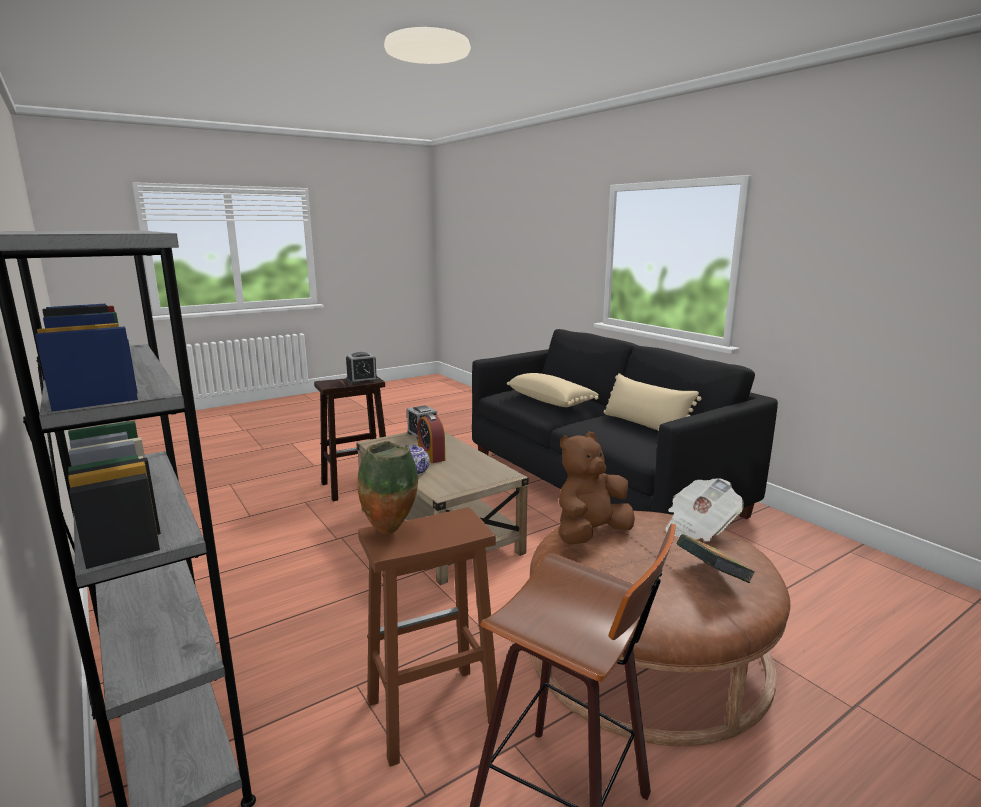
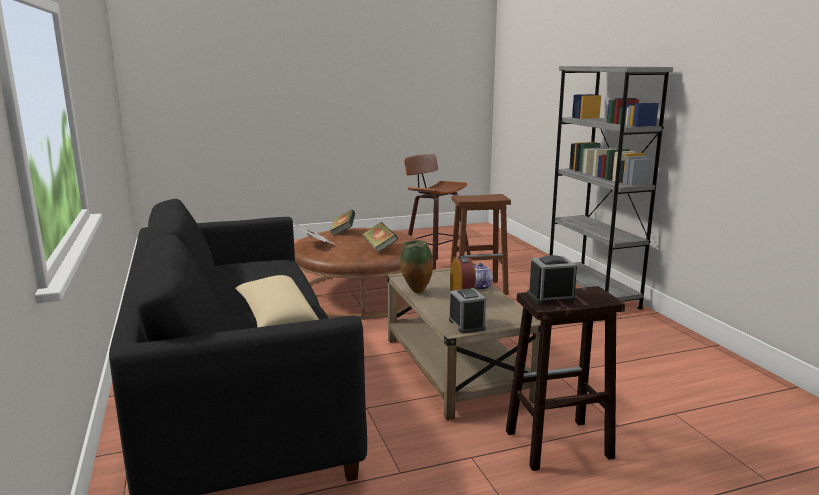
camera: 165 degrees left, 0 degrees up
(390, 531) = (496, 198): vase -> vase (416, 292)
(590, 534) = (380, 247): brown plush toy -> book
(645, 426) = (233, 279): beige pillow -> none

